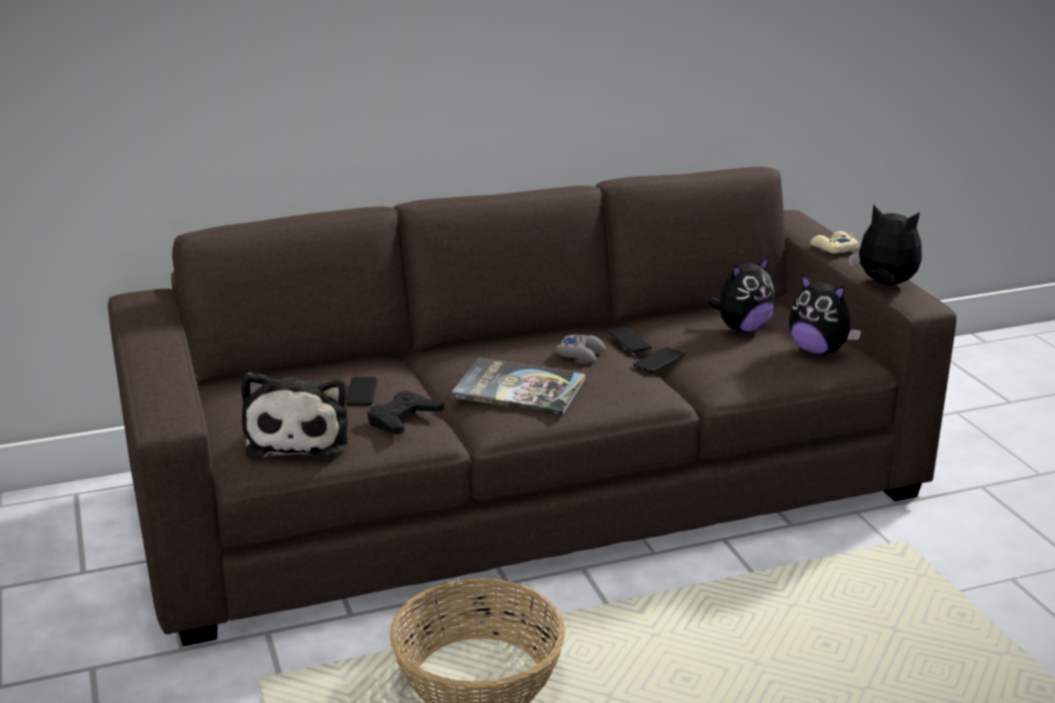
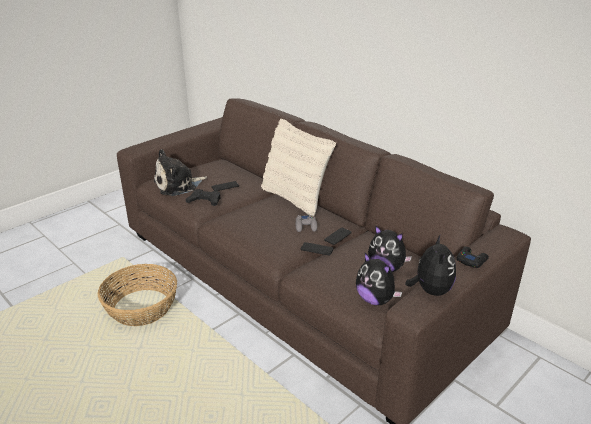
camera: 65 degrees right, 5 degrees up
(474, 346) = (296, 199): none -> beige pillow
(519, 389) = (252, 219): book -> none
(818, 351) = (375, 300): plush toy -> plush toy turned 60 degrees counterclockwise
(833, 248) = (471, 260): beige game controller -> black game controller

